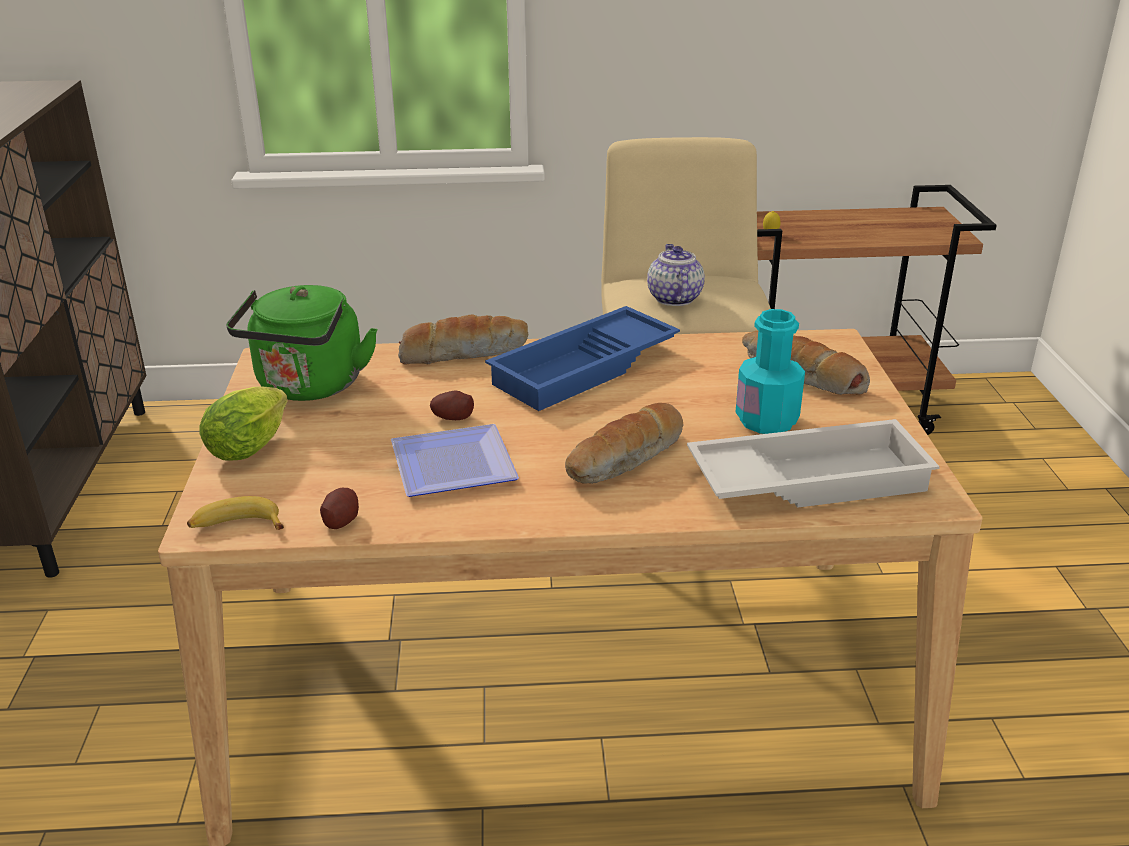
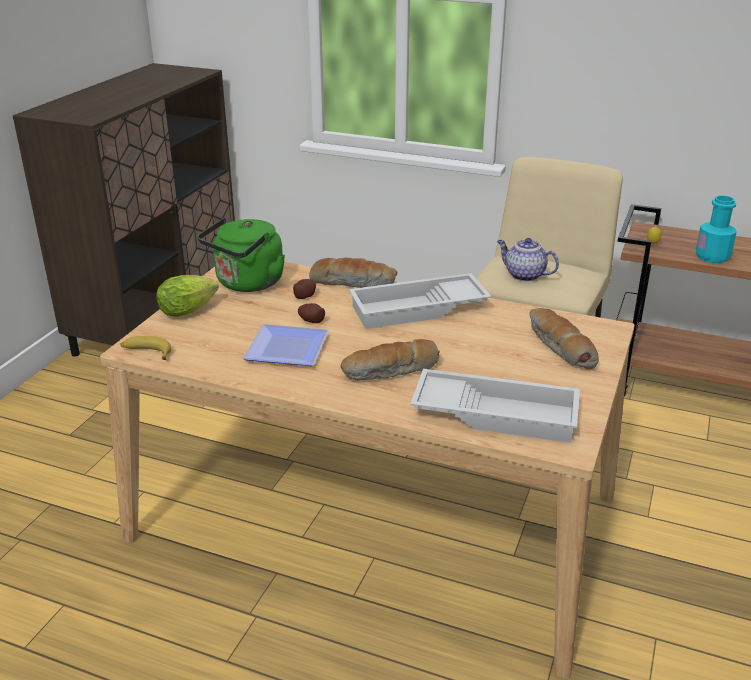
camera: 25 degrees right, 0 degrees up
(341, 520) = (201, 363): potato -> potato (305, 296)
(585, 369) = (418, 309): blue tray -> white tray
(673, 298) = (524, 275): teapot -> teapot turned 75 degrees counterclockwise
(766, 420) = (505, 370): turquoise bottle -> turquoise bottle (712, 257)

